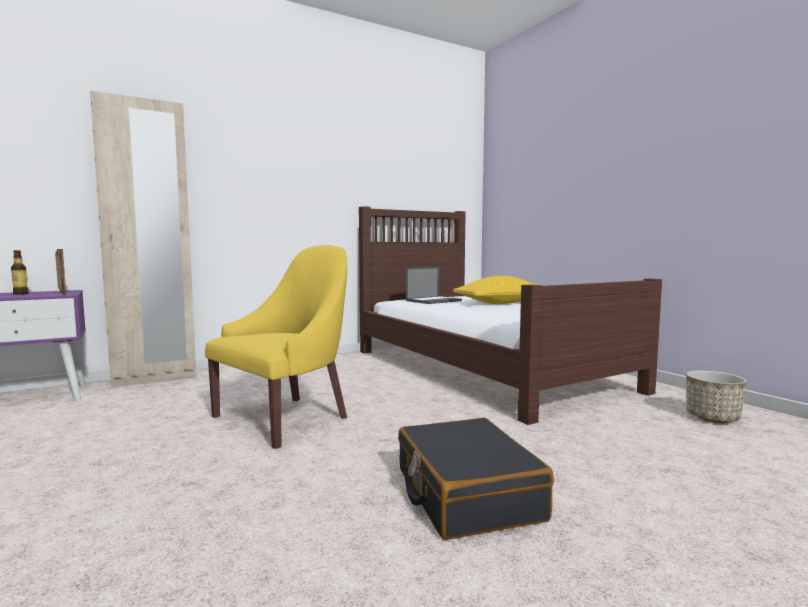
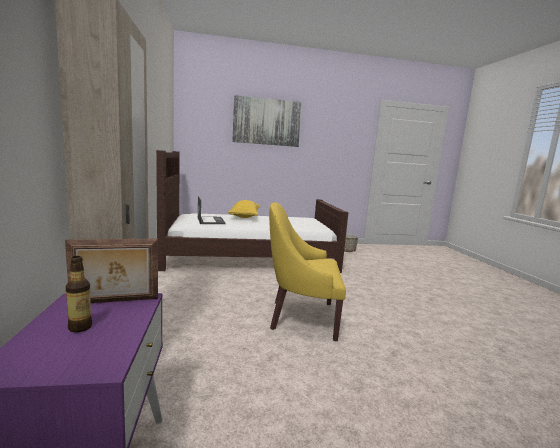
camera: 70 degrees left, 5 degrees up
(285, 418) = (301, 317): yellow armchair -> yellow armchair turned 60 degrees counterclockwise
(466, 494) = (406, 298): black suitcase -> none
(589, 136) = (267, 122): none -> picture

